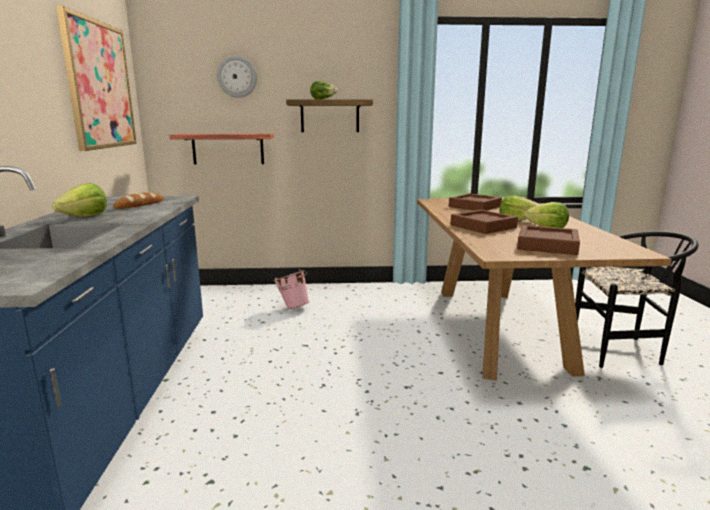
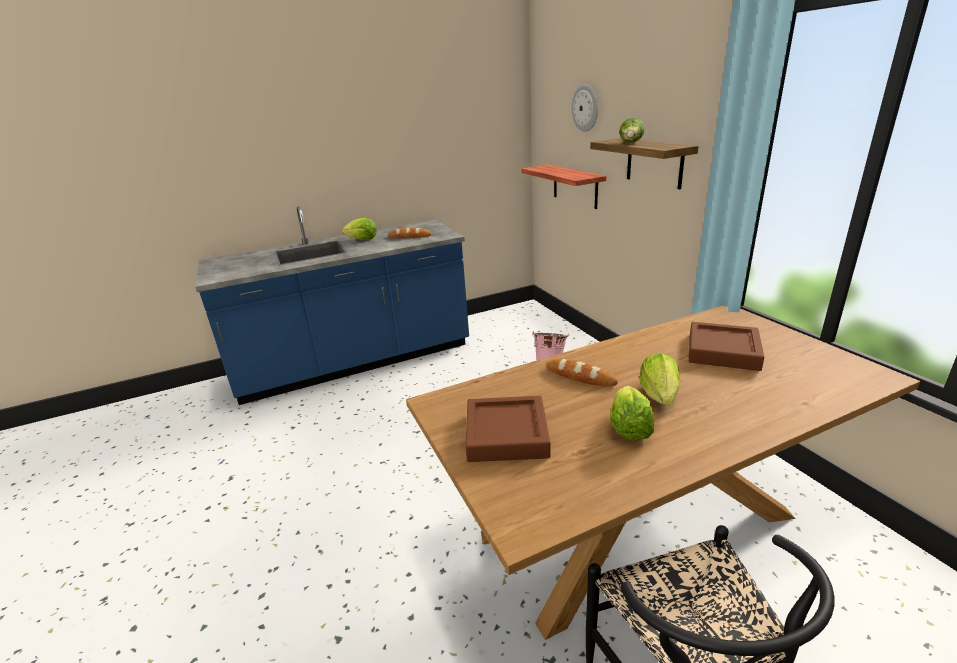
camera: 70 degrees right, 10 degrees up
(99, 85) = (460, 127): picture -> none
(483, 226) = (580, 376): brown tray -> bread

